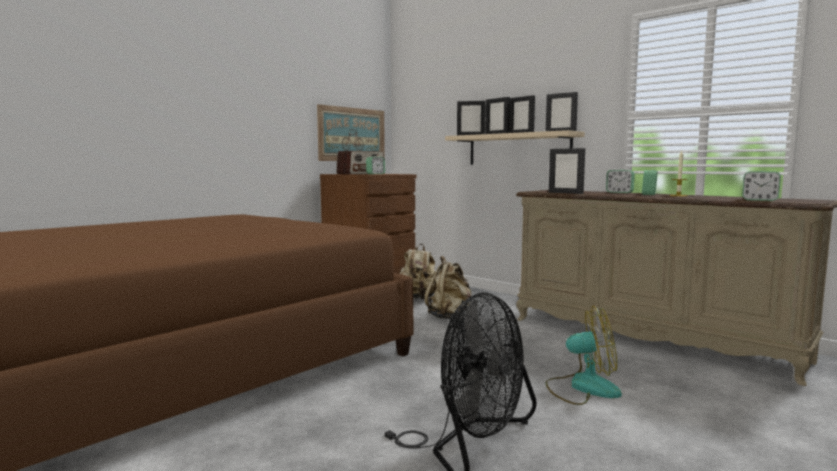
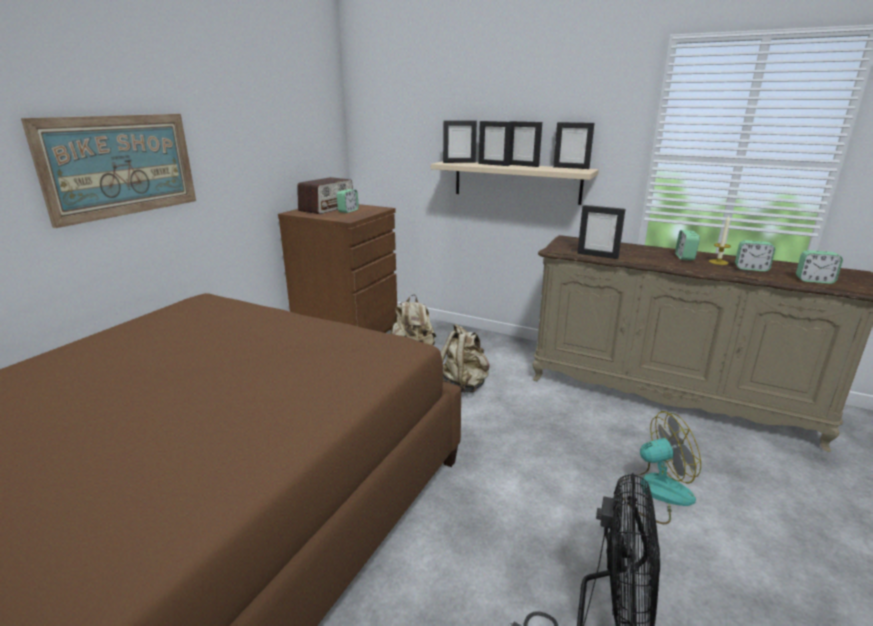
camera: 15 degrees left, 15 degrees up
(352, 134) = (307, 156): picture -> picture (120, 165)
(619, 192) = (646, 248): alarm clock -> alarm clock (751, 268)

